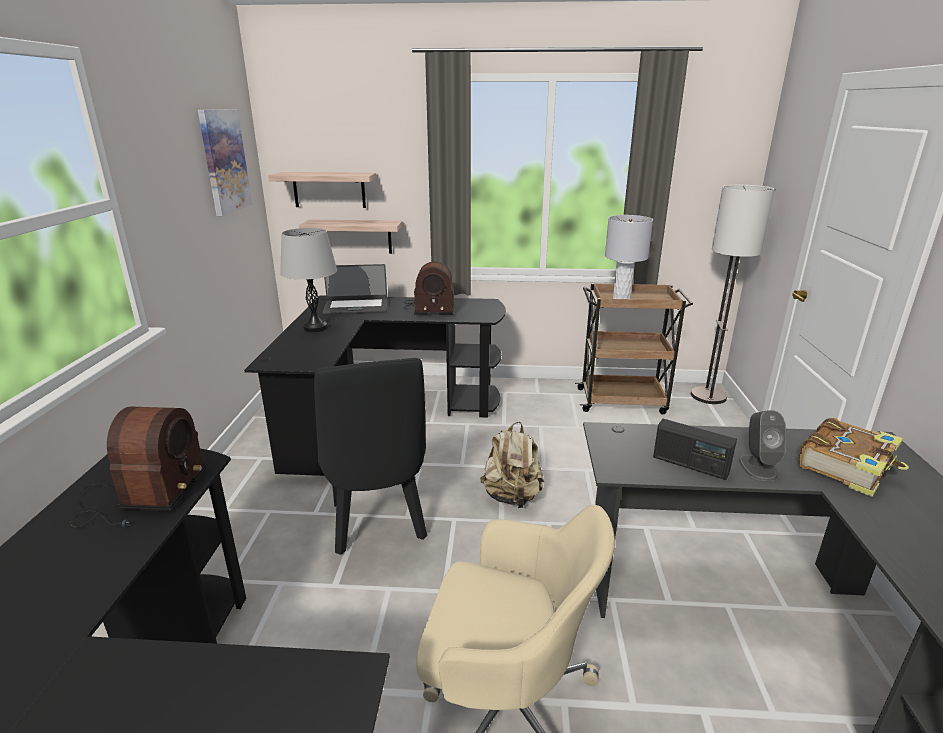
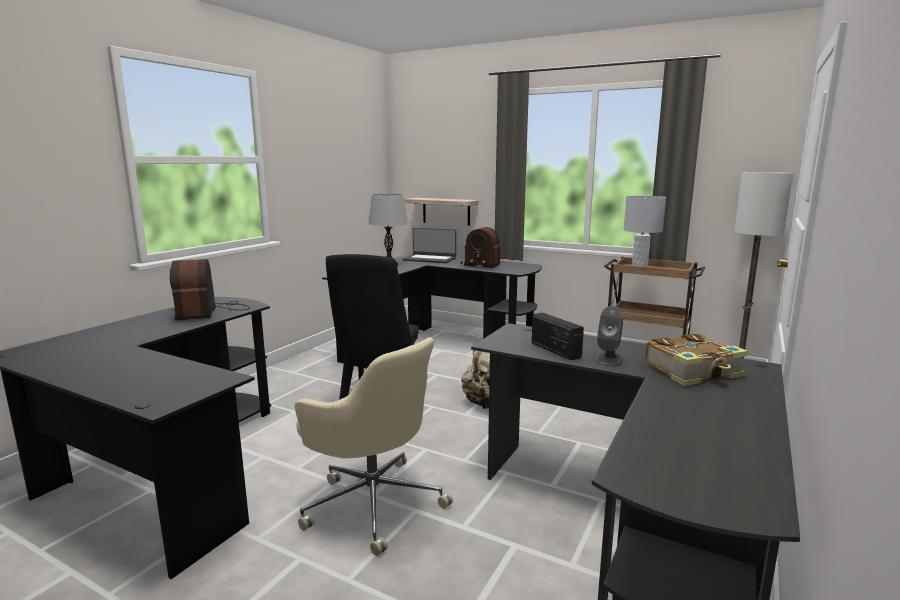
camera: 25 degrees right, 10 degrees down
(140, 496) = (210, 311): radio -> radio turned 135 degrees clockwise
(224, 161) = (355, 150): picture -> none
(329, 190) = (430, 176): shelf -> none

